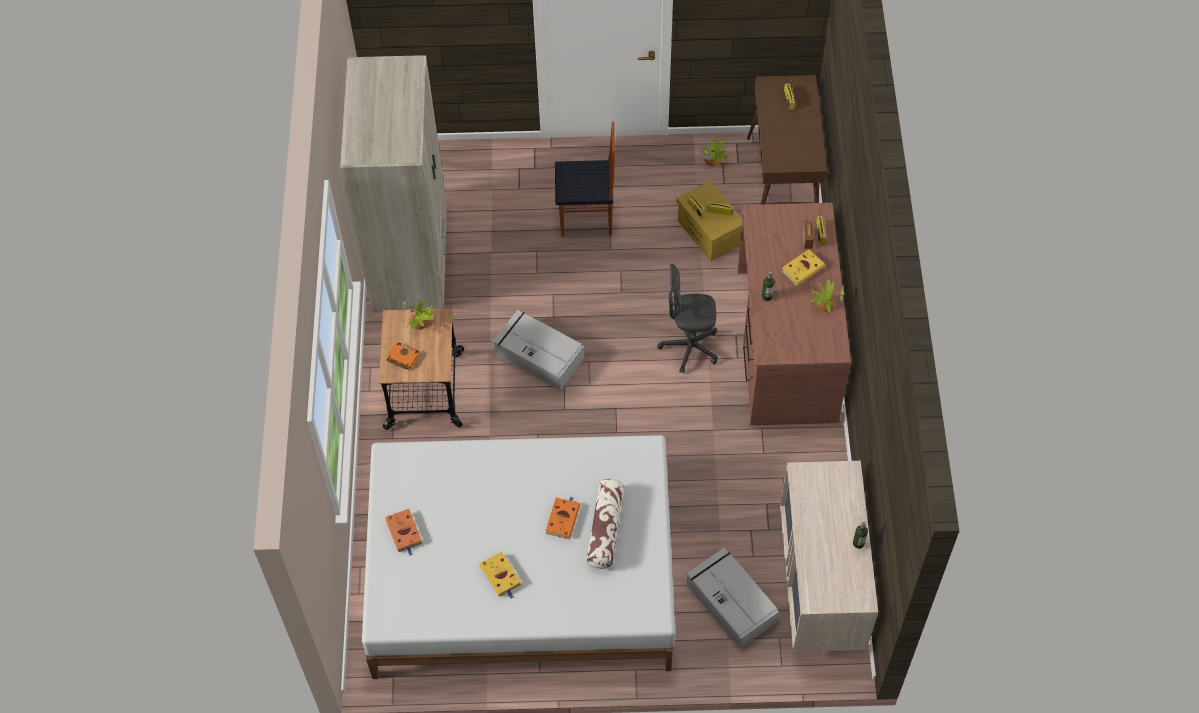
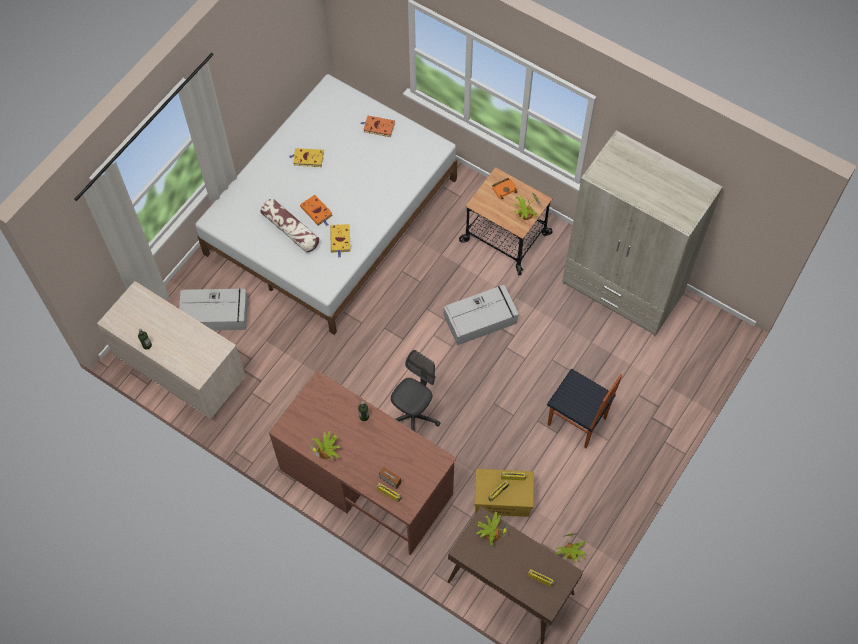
camera: 125 degrees right, 5 degrees up
(586, 219) = (576, 422): chair -> chair turned 90 degrees counterclockwise
(780, 152) = (491, 532): none -> potted plant
(803, 268) = (367, 458): yellow book -> yellow book (340, 240)

